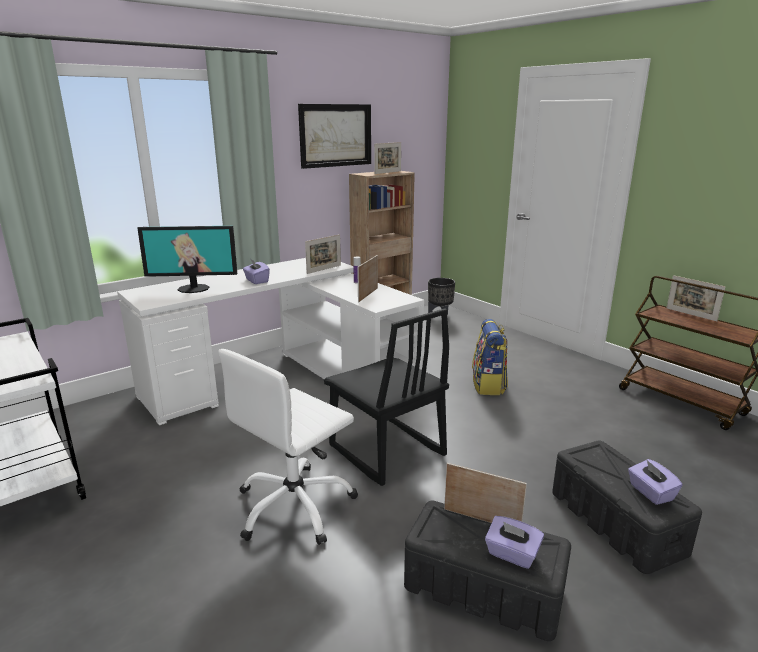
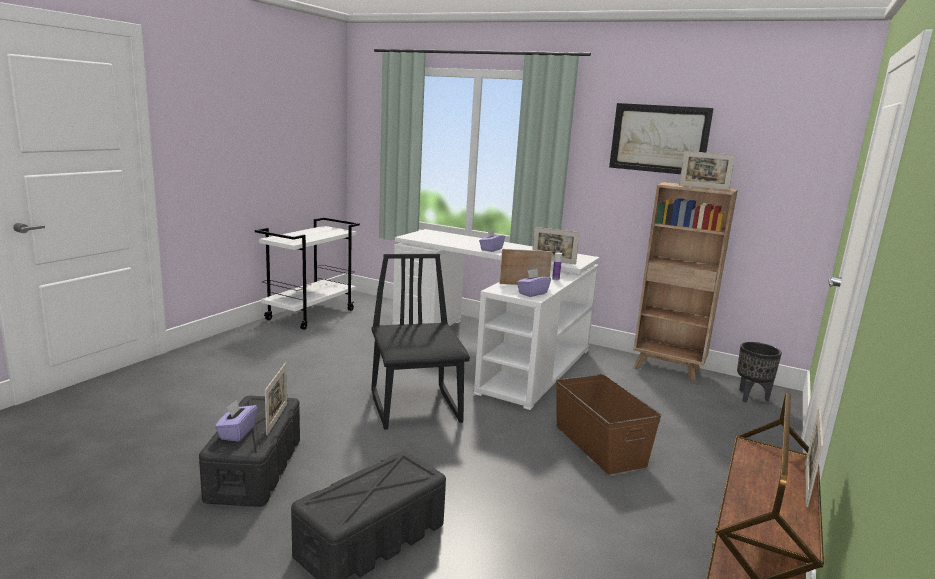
camera: 65 degrees right, 5 degrees down
(194, 288) = (451, 240): monitor -> none
(295, 506) = (323, 386): white office chair -> none
(386, 451) = (416, 407): black chair -> black chair turned 135 degrees clockwise
(489, 385) = (599, 445): backpack -> brown storage box
(650, 492) = (350, 502): purple tissue box -> purple tissue box (532, 293)

